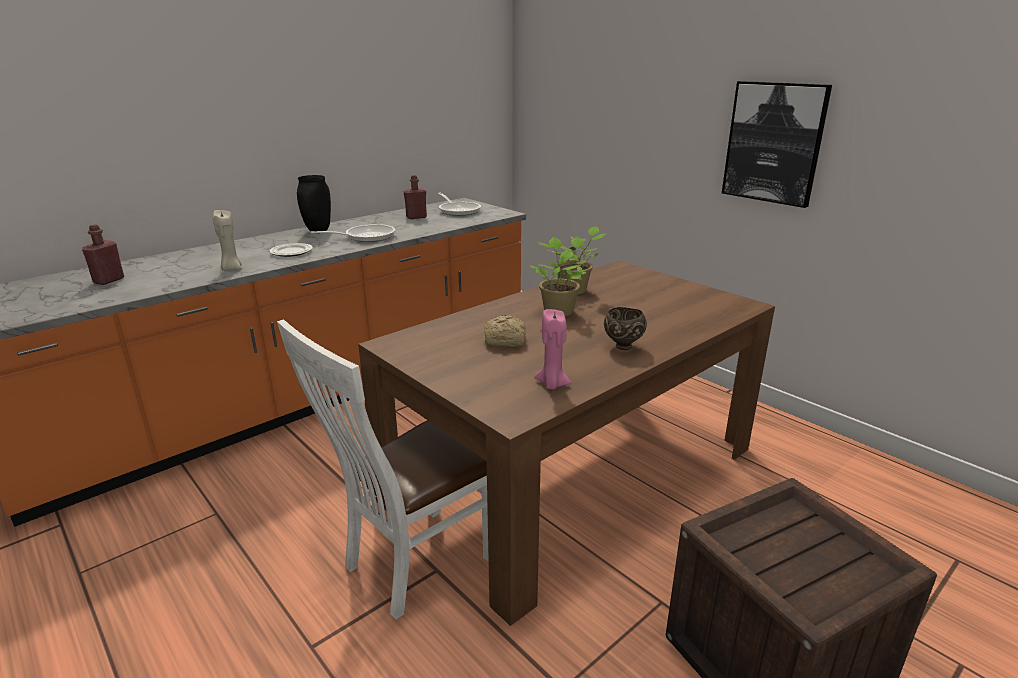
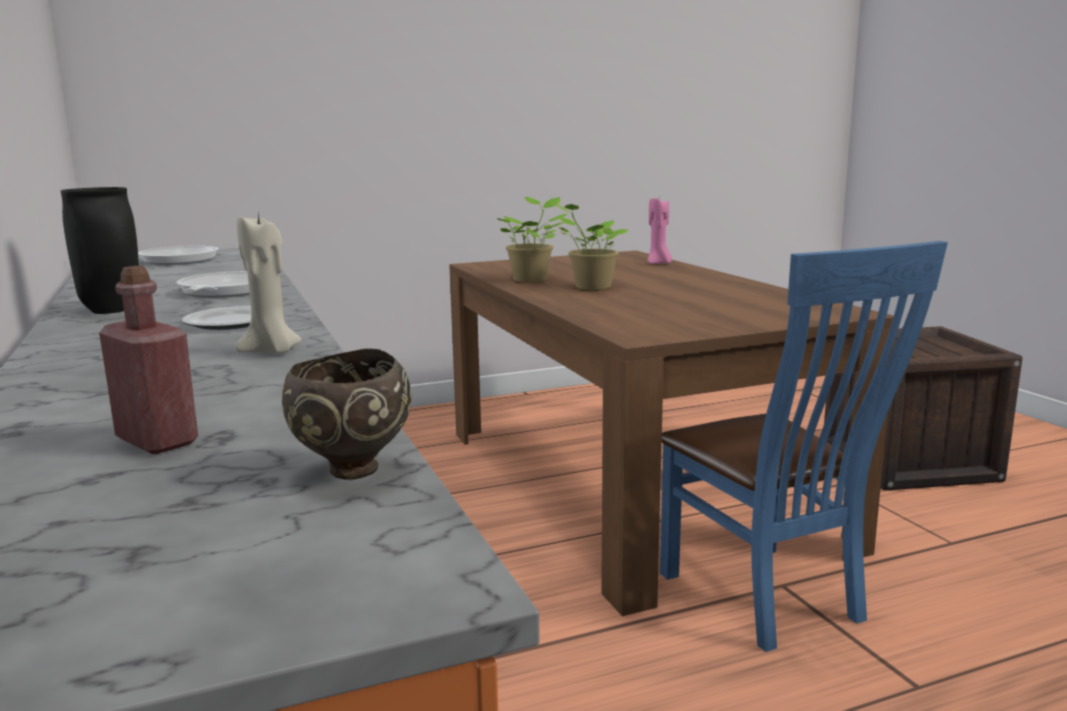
camera: 70 degrees left, 10 degrees down
(412, 564) = (769, 600): white chair -> blue chair
(416, 217) = (159, 273): red bottle -> none
(506, 340) = (663, 303): bread -> none
(552, 384) = (783, 300): pink candle -> pink candle (658, 263)
(622, 347) = (703, 281): brown bowl -> brown bowl (352, 472)
(774, 143) = (522, 113): picture -> none

